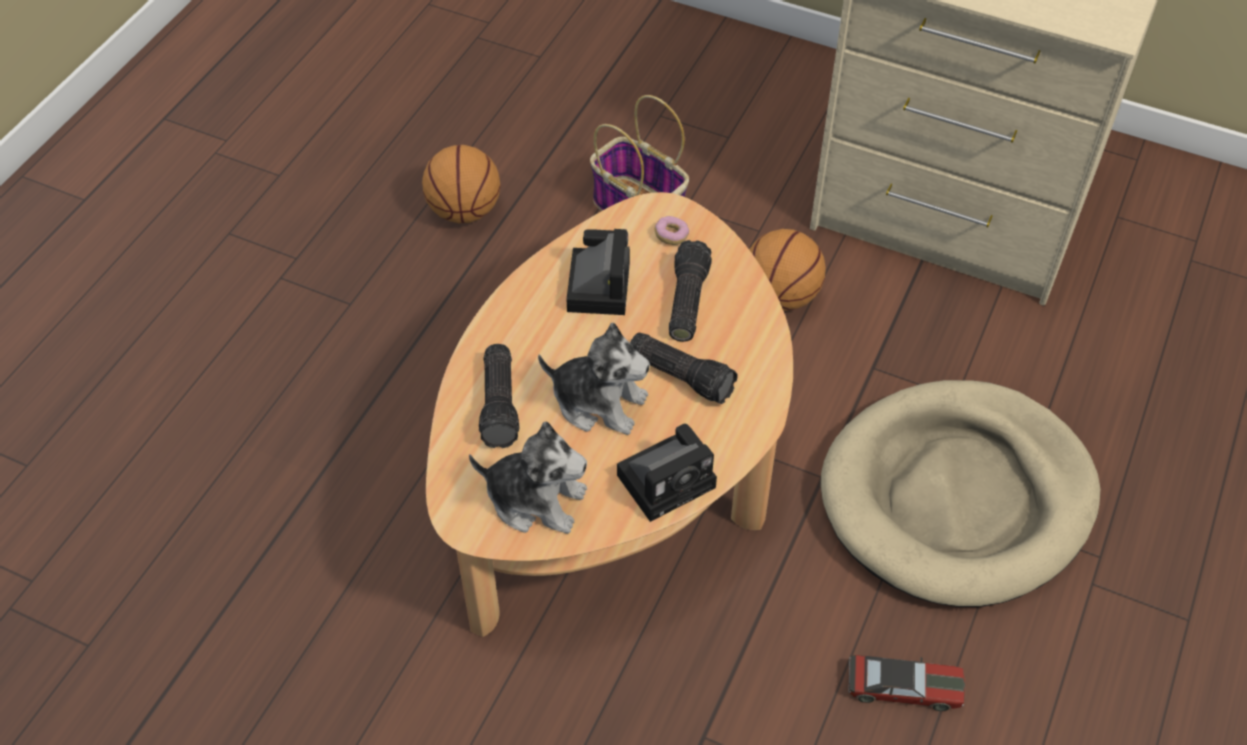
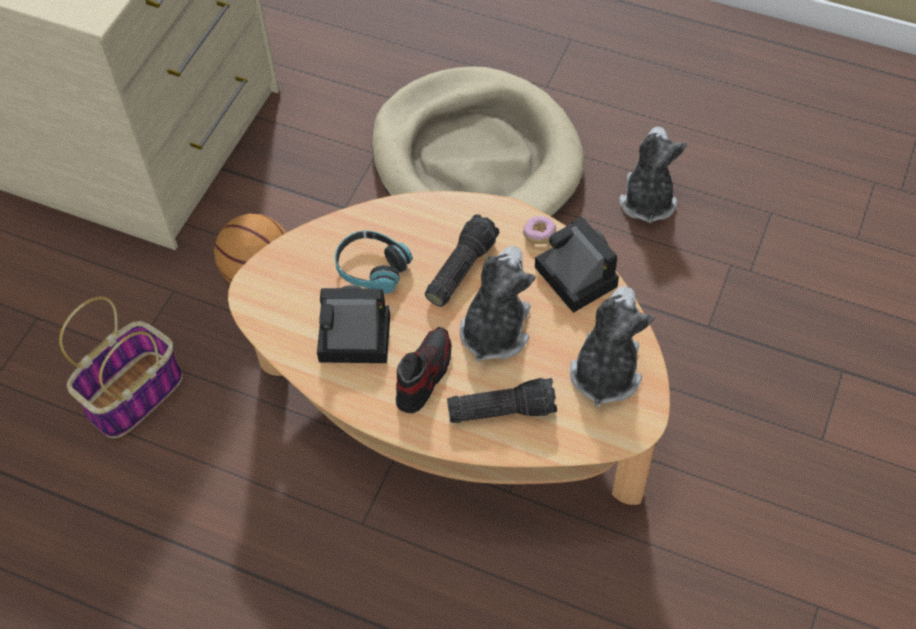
camera: 90 degrees left, 5 degrees up
(465, 211) = (117, 567): basketball -> none
(549, 341) = (424, 375): none -> shoe
(671, 236) = (289, 282): donut -> donut (539, 234)
(685, 301) = (372, 268): flashlight -> headphones
(904, 687) = (647, 200): toy car -> plush toy

